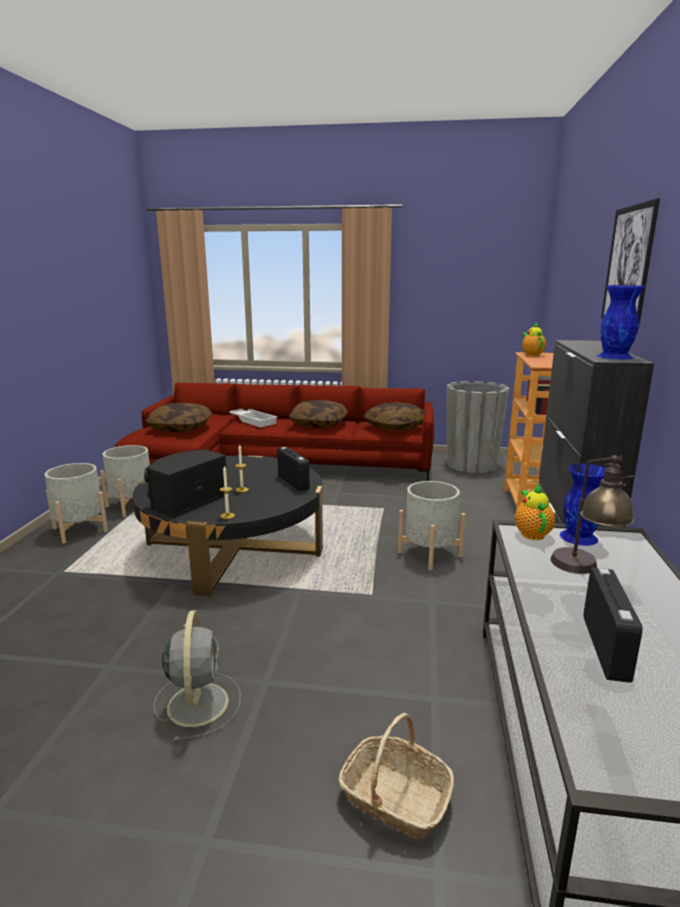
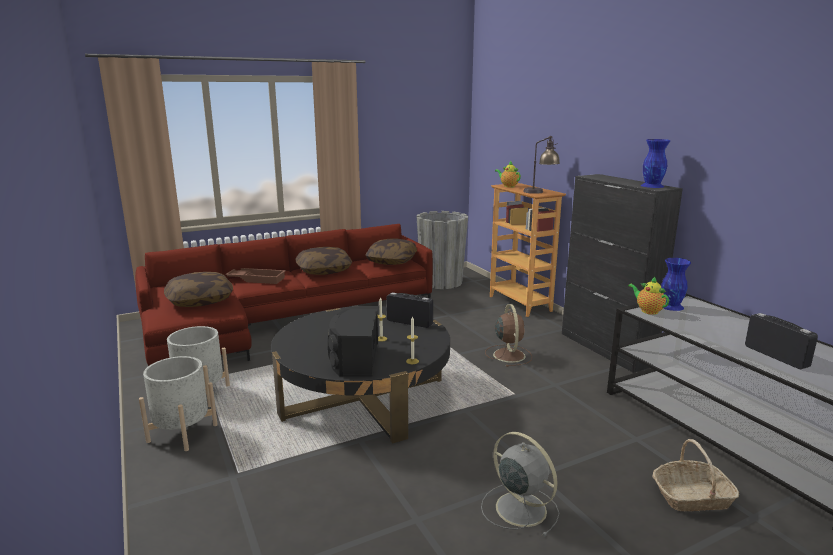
camera: 35 degrees left, 0 degrees up
(254, 420) = (257, 279): white tray -> brown tray
(429, 554) = (508, 354): grey planter -> brown fan
(585, 571) = (705, 323): table lamp -> table lamp (540, 192)
(628, 265) = (618, 122): picture -> none

